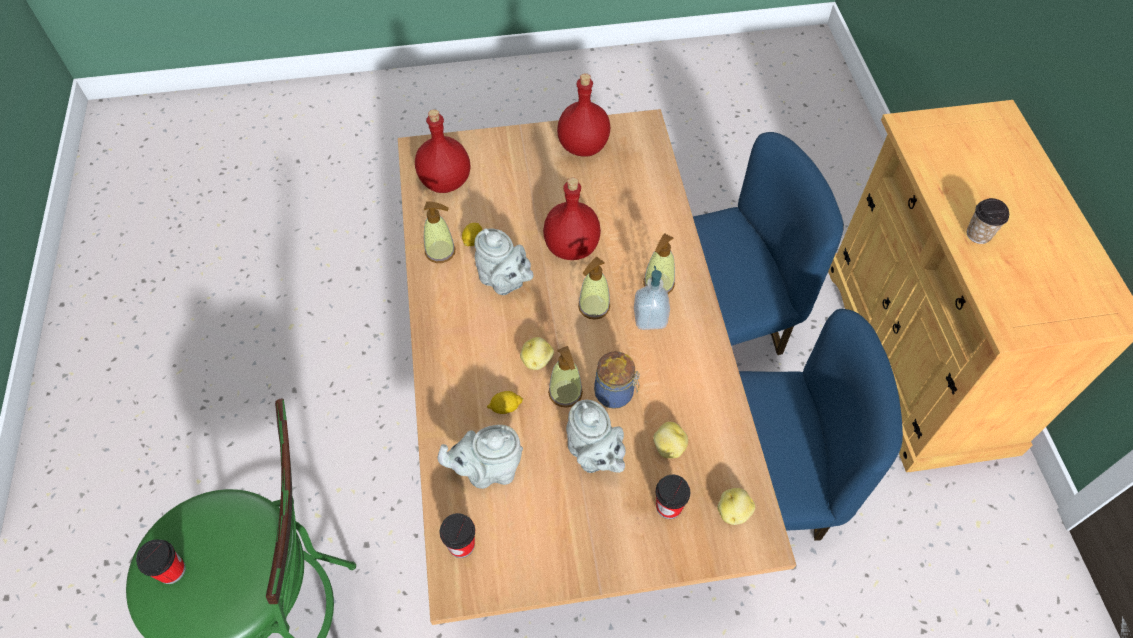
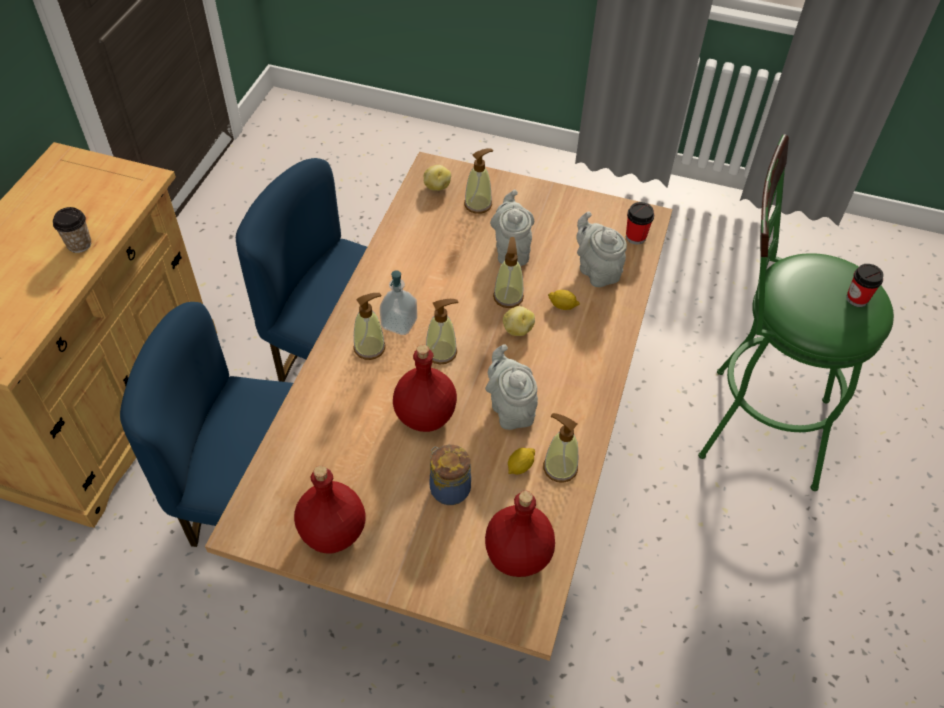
camera: 155 degrees left, 5 degrees down
(488, 470) = (596, 271): grey teapot -> grey teapot turned 135 degrees counterclockwise
(615, 394) = (468, 281): jar -> jar (448, 488)
(668, 447) = (453, 234): potato -> none
(669, 506) = (478, 204): cup -> soap dispenser

